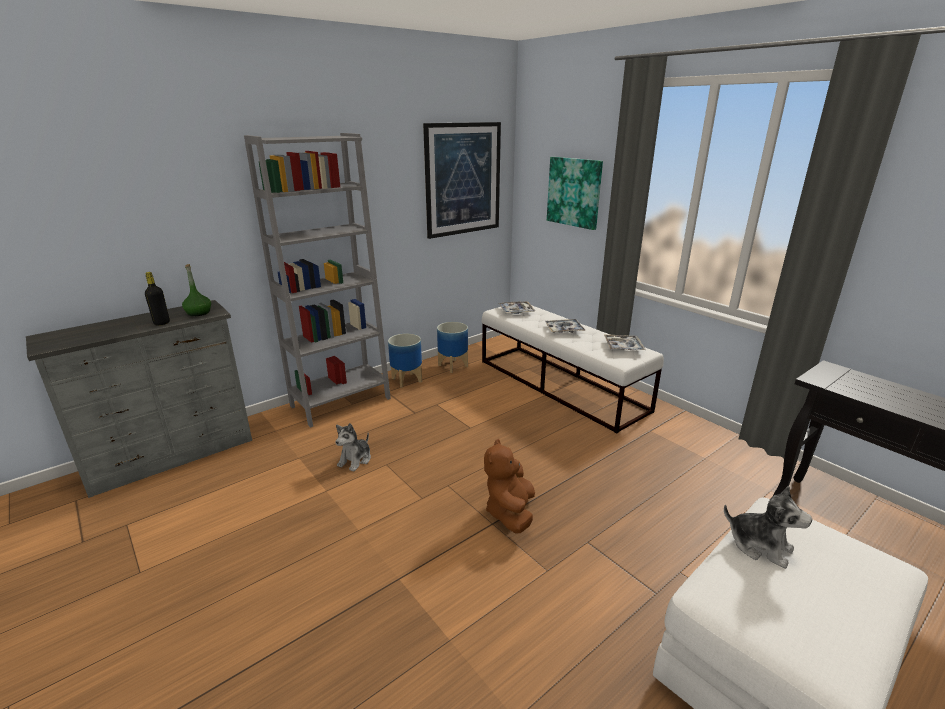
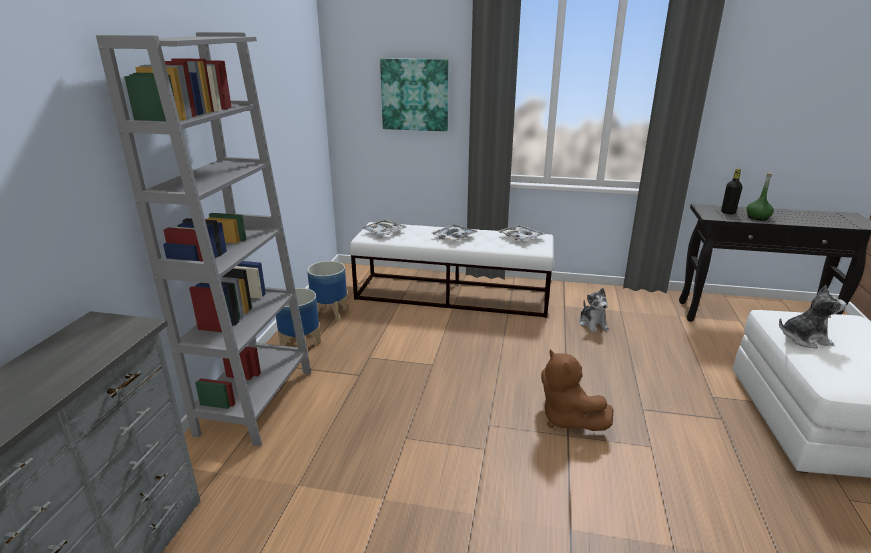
camera: 40 degrees left, 0 degrees up
(162, 323) = (75, 369): black bottle -> black bottle (728, 212)
(198, 313) = (110, 335): green bottle -> green bottle (757, 218)
(355, 460) = (368, 451): plush toy -> plush toy (593, 324)
(463, 179) = (293, 91): picture -> none

